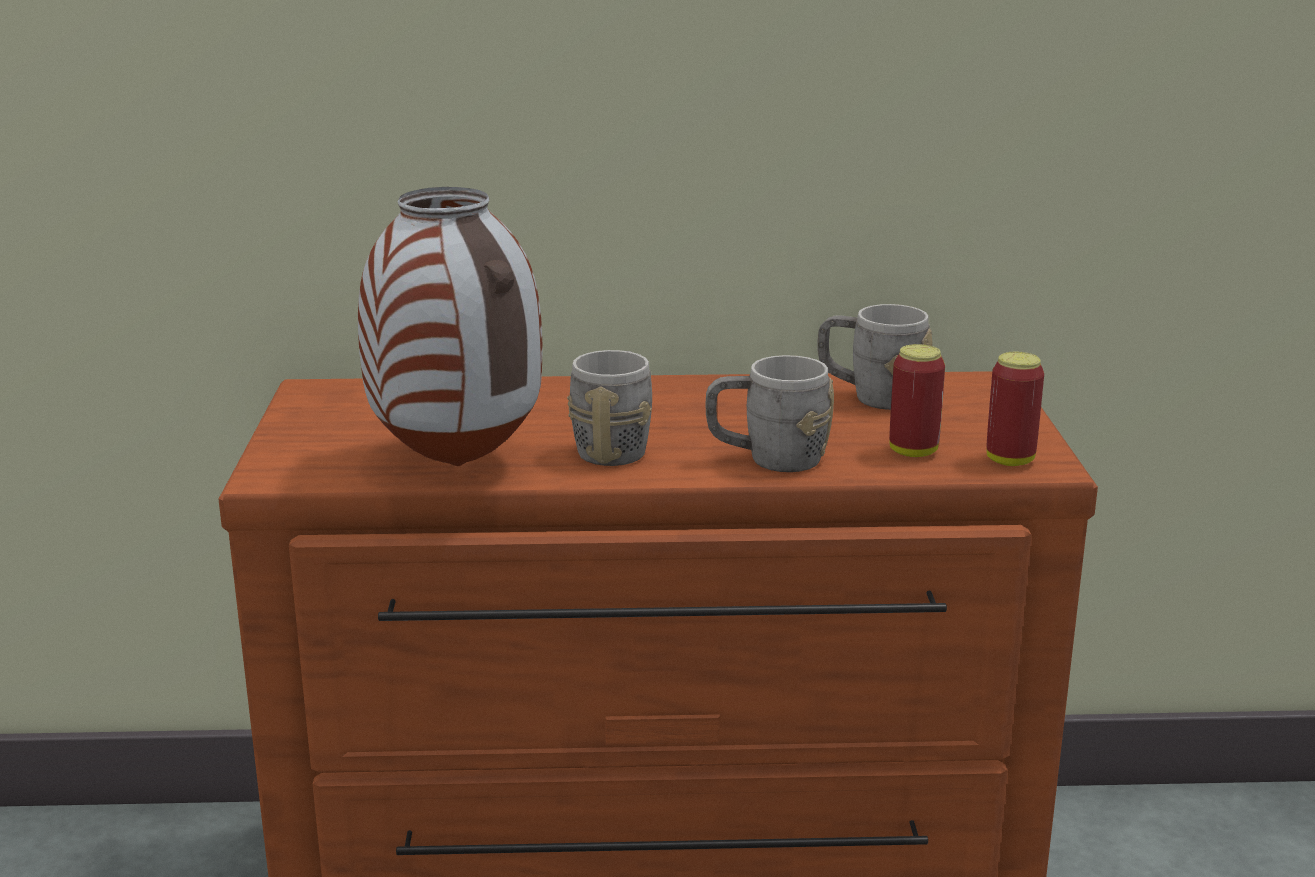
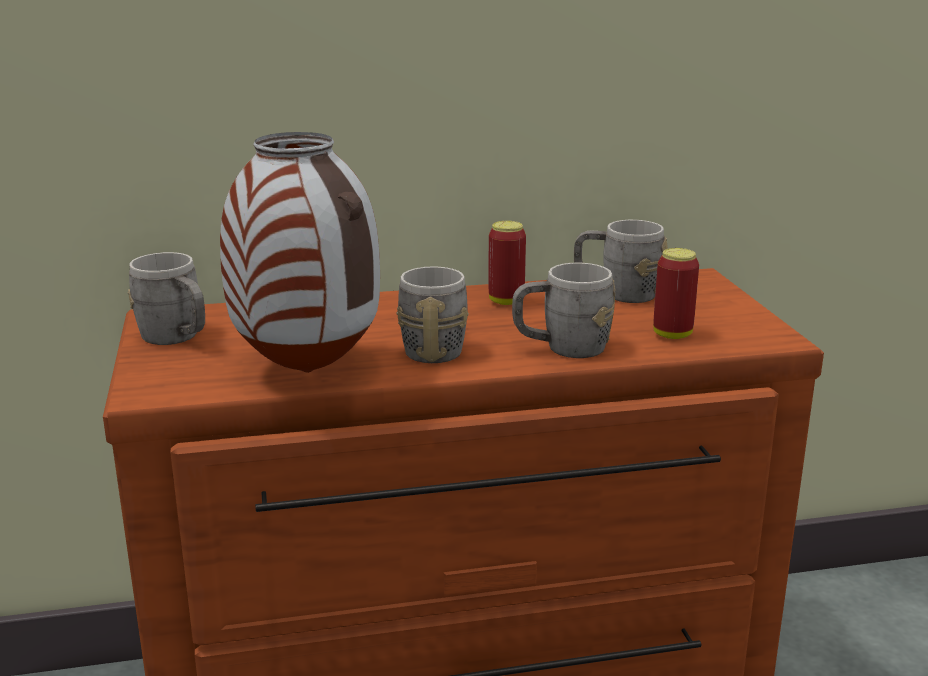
camera: 10 degrees left, 0 degrees up
(325, 417) = (177, 339): none -> grey mug
(1010, 460) = (749, 336): can -> can (506, 301)

